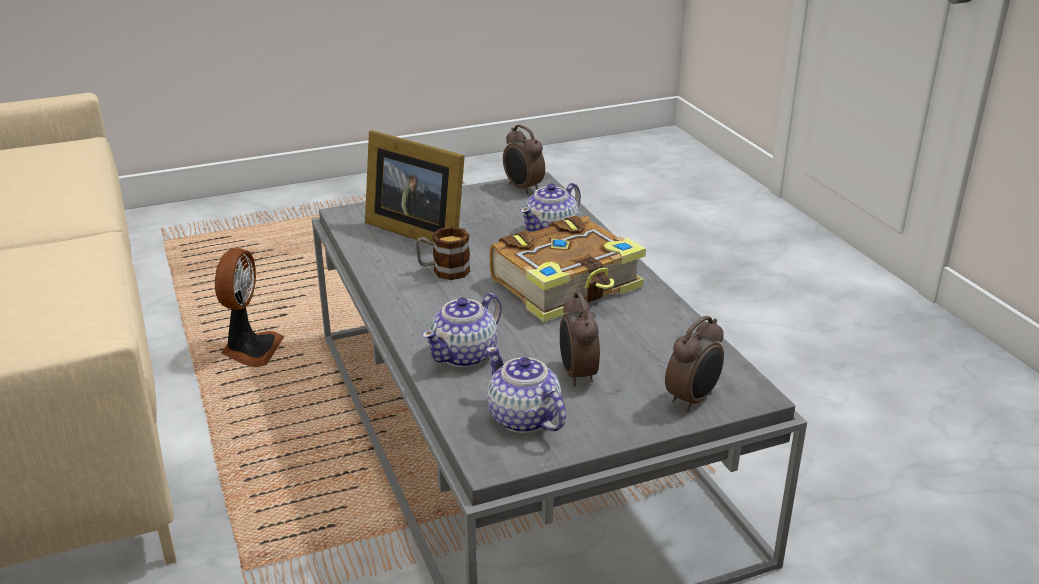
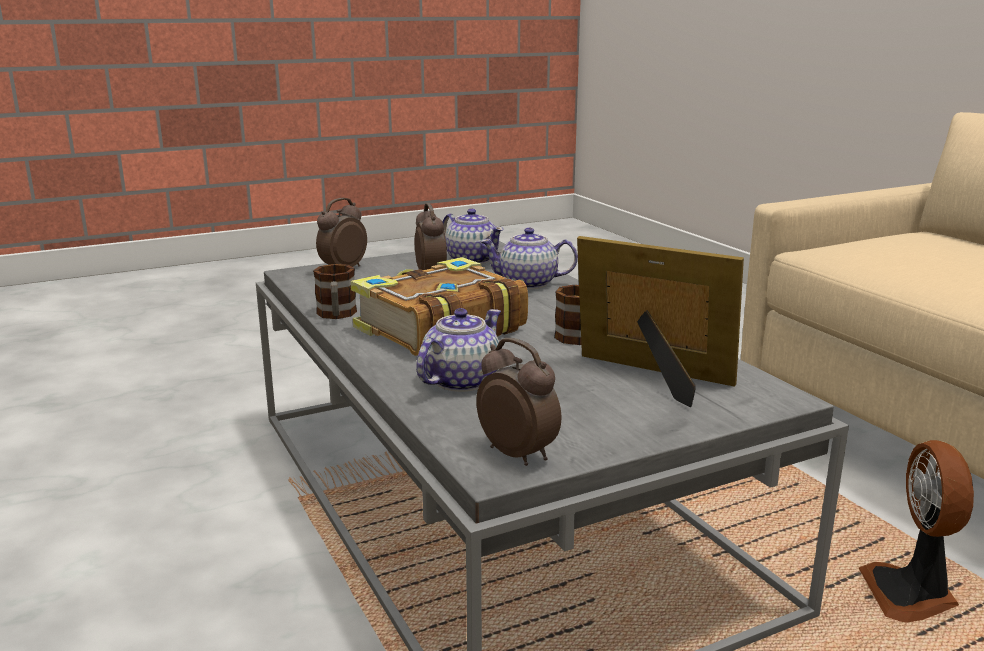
camera: 175 degrees right, 10 degrees down
(465, 355) = (529, 283): teapot -> teapot turned 120 degrees counterclockwise
(665, 308) = (336, 315): none -> mug

